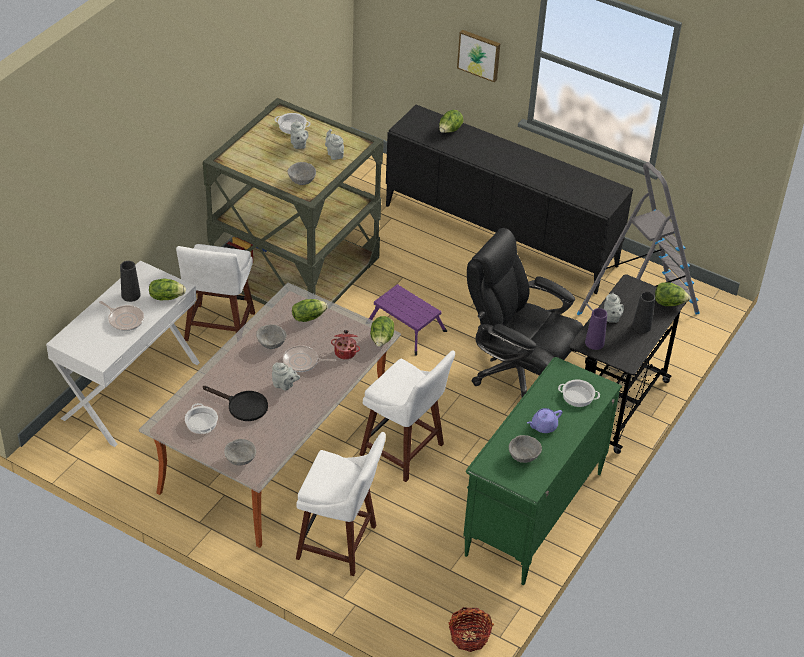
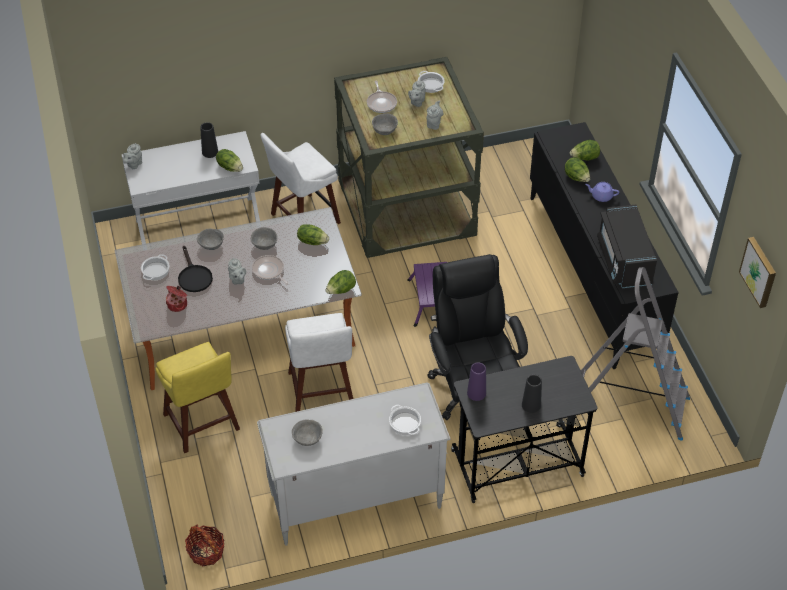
camera: 45 degrees right, 5 degrees up
(125, 319) = (186, 167): frying pan -> frying pan (381, 103)
(240, 460) = (147, 312): grey bowl -> grey bowl (211, 245)
(340, 543) = (203, 425): white chair -> yellow chair
(345, 352) = (306, 283): cooking pot -> cooking pot (178, 304)
(479, 54) = (634, 102): picture -> picture (759, 271)
(532, 513) = (354, 500): green dresser -> white dresser
(543, 426) = (350, 427): purple teapot -> purple teapot (601, 196)
(570, 188) = (624, 260): none -> black microwave
(611, 318) = (515, 383): grey teapot -> grey teapot (133, 164)
(669, 303) = (578, 402): lettuce -> lettuce (576, 178)

